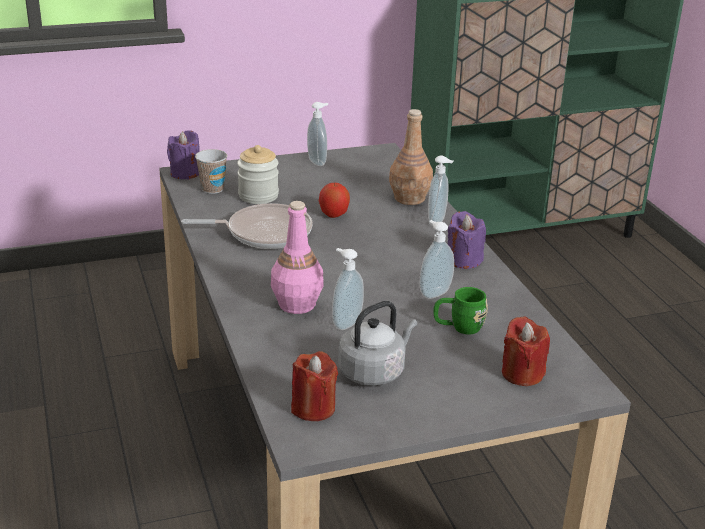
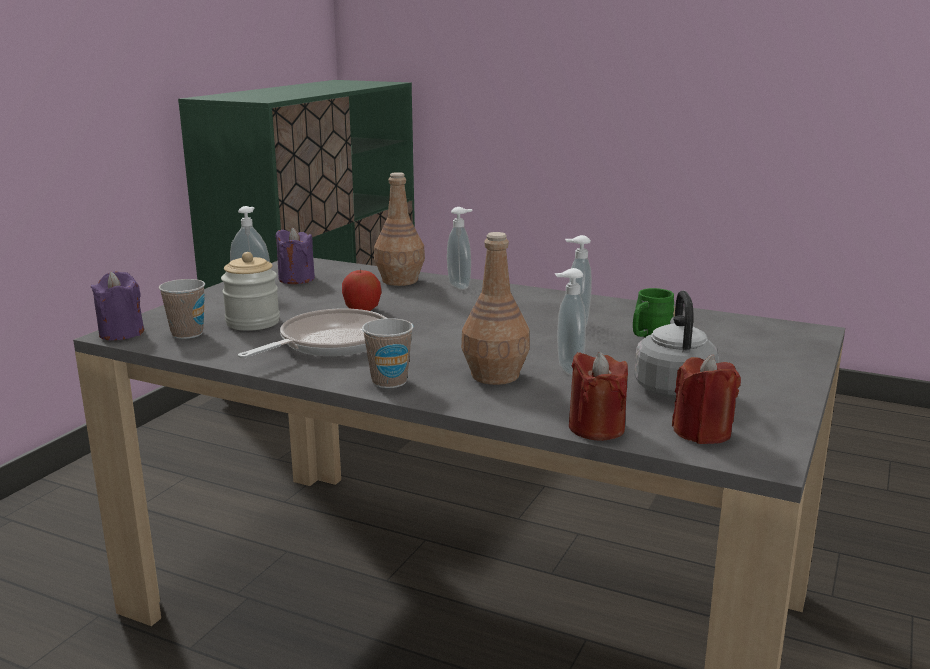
camera: 45 degrees left, 10 degrees down
(237, 277) = (389, 382): none -> cup
(296, 304) = (494, 376): pink bottle -> brown bottle
(464, 260) = (542, 299): purple candle -> purple candle (296, 279)
(522, 374) = (757, 342): red candle -> red candle (596, 428)

